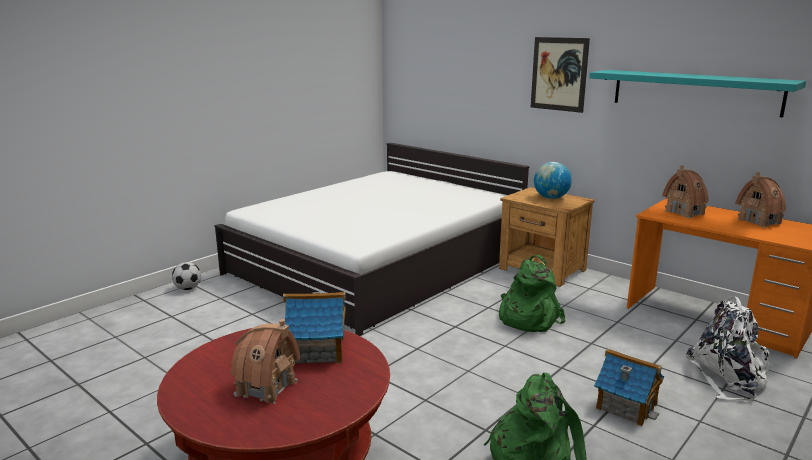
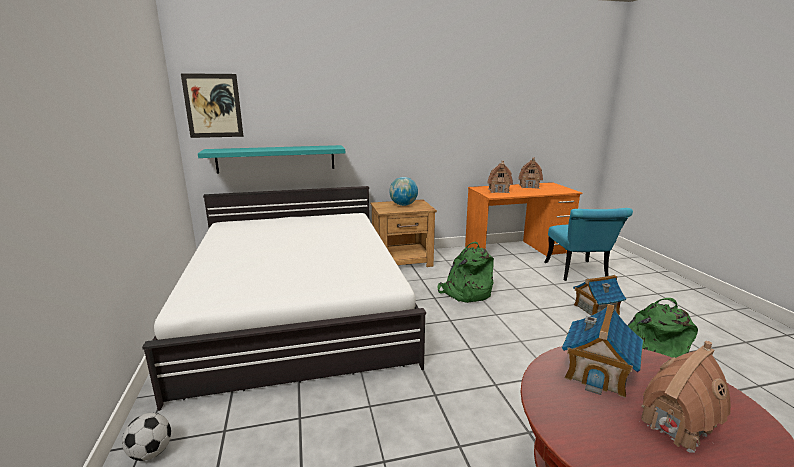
camera: 55 degrees left, 0 degrees up
(559, 74) = (383, 109): picture -> picture (213, 106)
(694, 92) = (479, 114): turquoise shelf -> turquoise shelf (276, 159)
(728, 377) = (579, 273): white backpack -> turquoise chair

